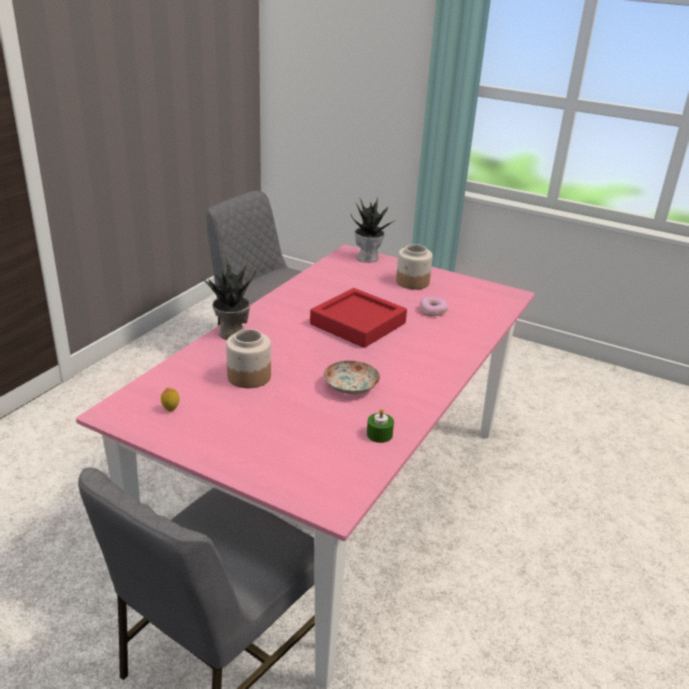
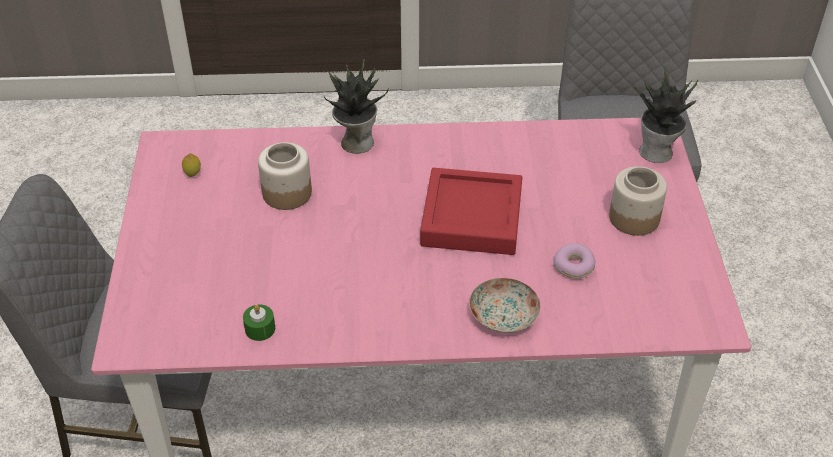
camera: 60 degrees right, 15 degrees up
(351, 386) = (332, 271): plate -> plate (504, 315)

